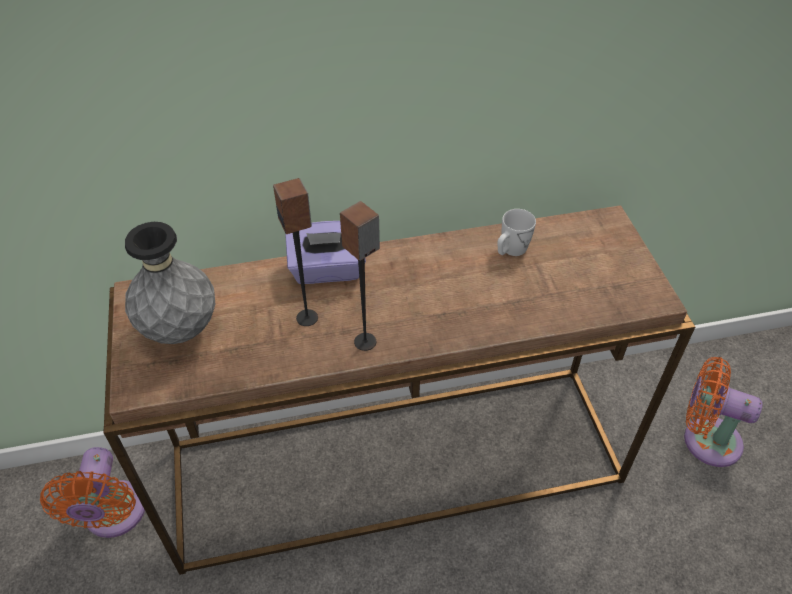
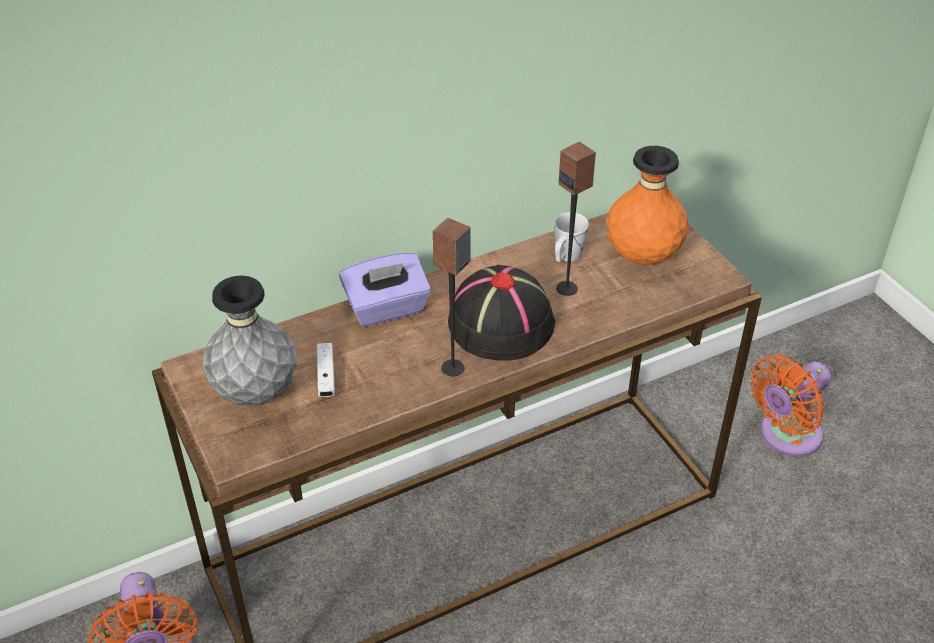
camera: 15 degrees left, 5 degrees down
(248, 325) = (326, 376): none -> white game controller
(307, 318) = (385, 357): speaker -> speaker (567, 288)
(425, 305) = (499, 323): none -> black hat
(585, 264) = (642, 257): none -> orange vase
(705, 439) = (786, 436): orange fan -> orange fan turned 45 degrees counterclockwise

